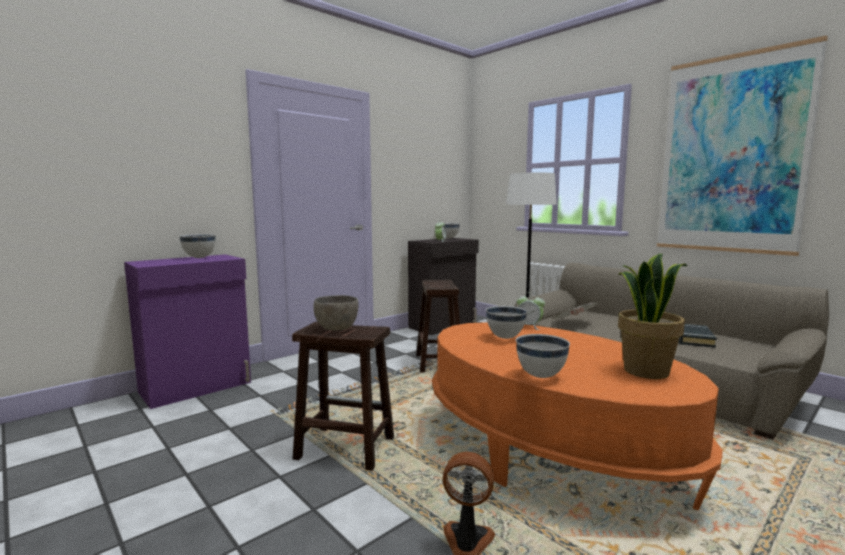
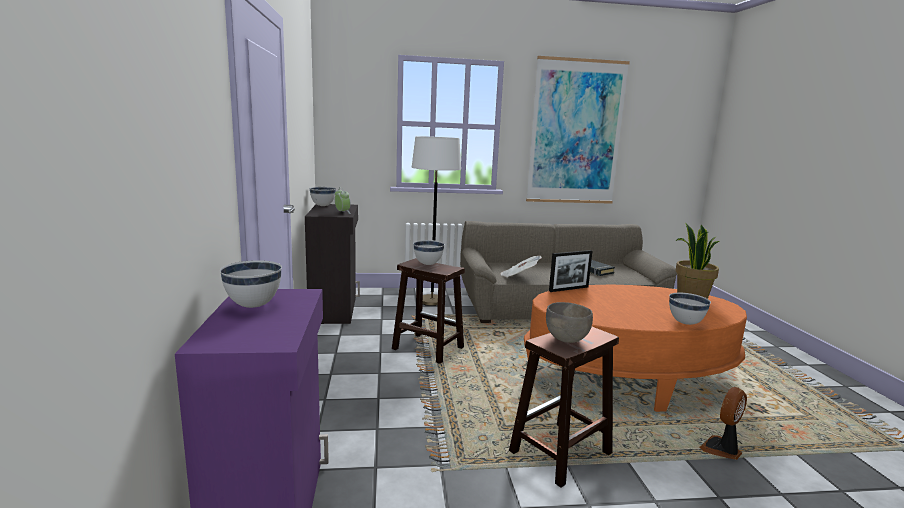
camera: 55 degrees left, 5 degrees up
(505, 337) = (590, 303): white bowl -> white bowl (428, 264)
(529, 326) = (568, 289): alarm clock -> picture frame

